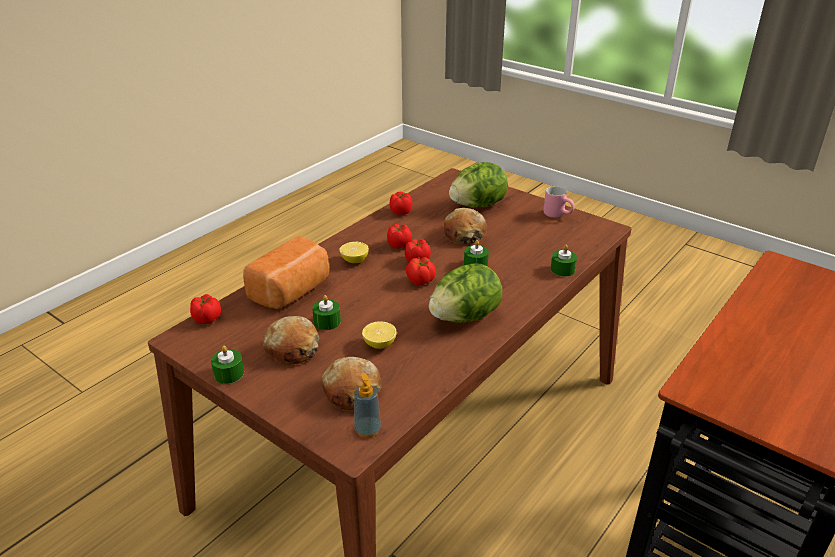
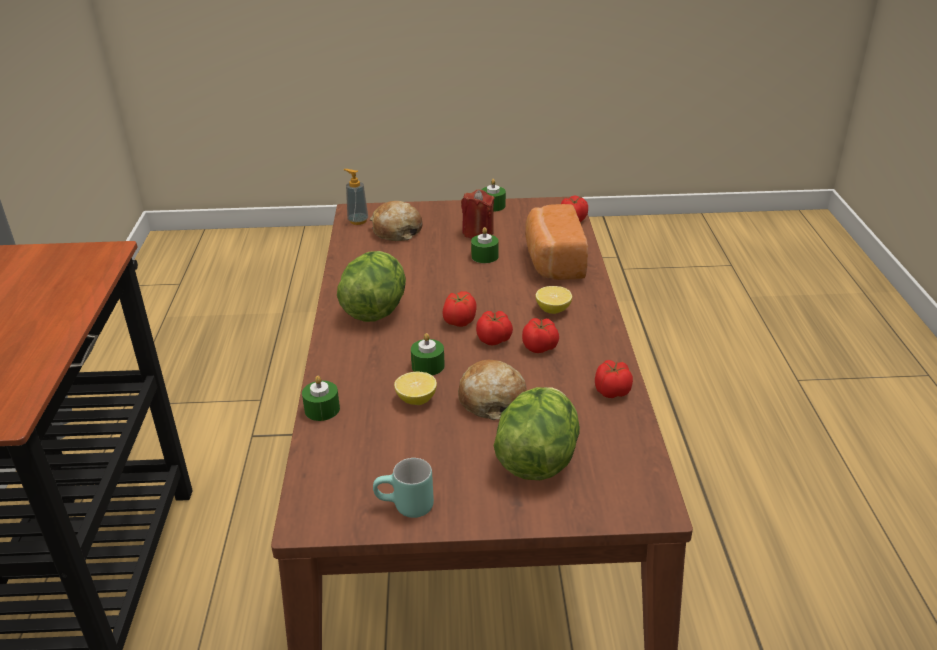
camera: 140 degrees right, 0 degrees up
(292, 349) = (478, 232): bread -> red candle
(379, 344) = (419, 261): lemon -> lemon (416, 399)
(558, 215) = (405, 508): pink mug -> turquoise mug

